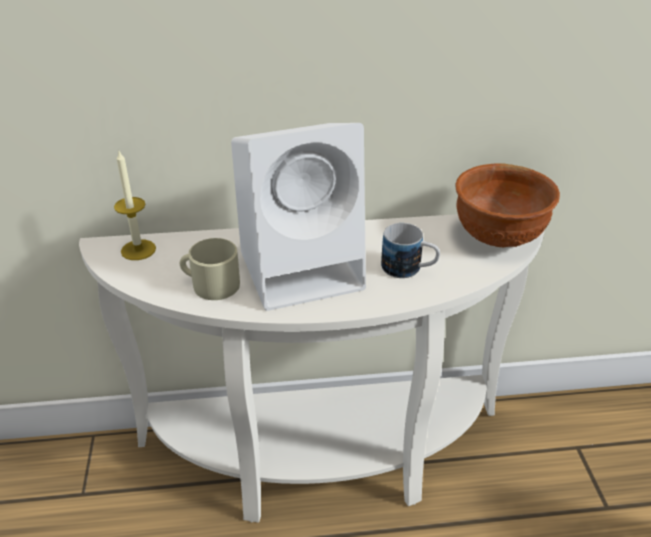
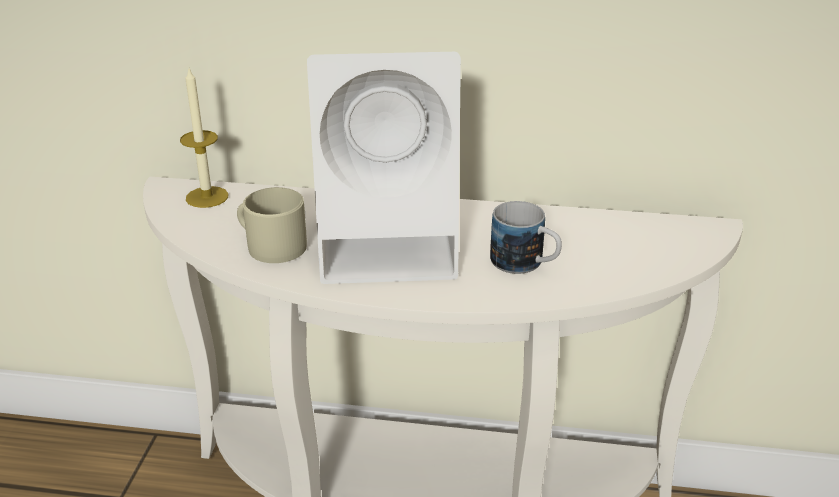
camera: 15 degrees right, 5 degrees down
(497, 238) = (663, 245): brown bowl -> none

